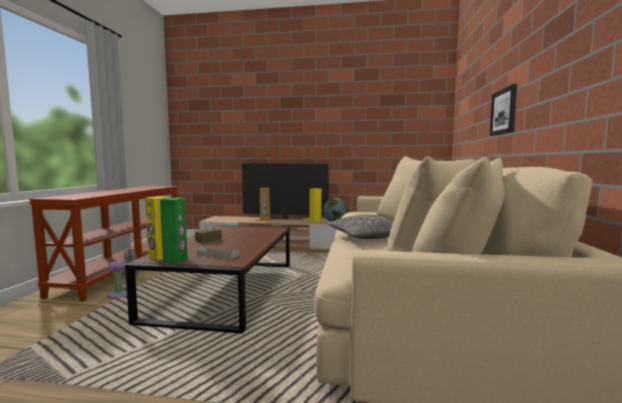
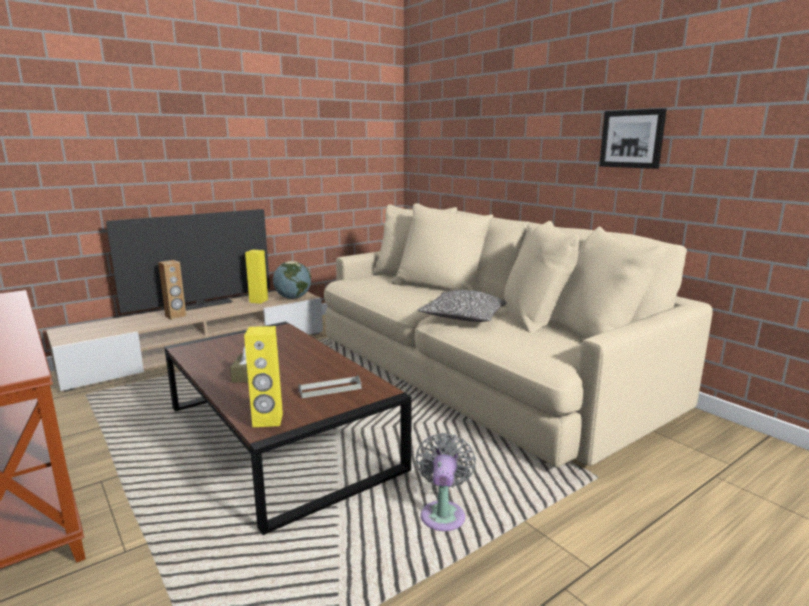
camera: 45 degrees left, 10 degrees up
(124, 293) = (131, 512): grey fan -> grey fan (443, 513)
(175, 260) = (306, 416): green speaker -> none
(504, 112) = (523, 157): picture -> picture (632, 139)

